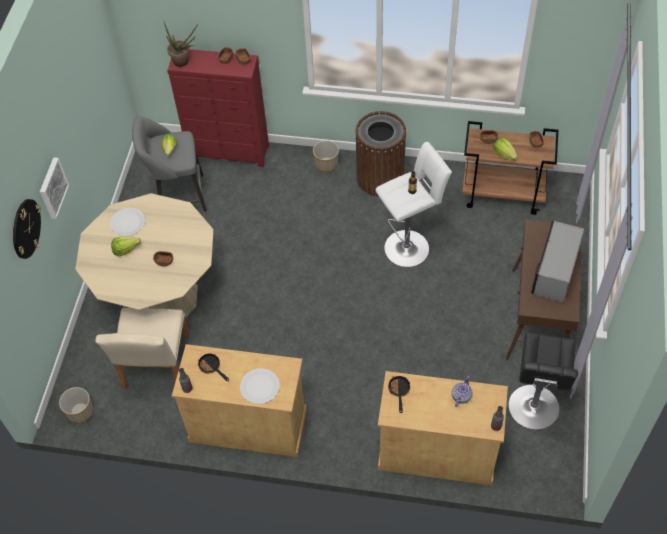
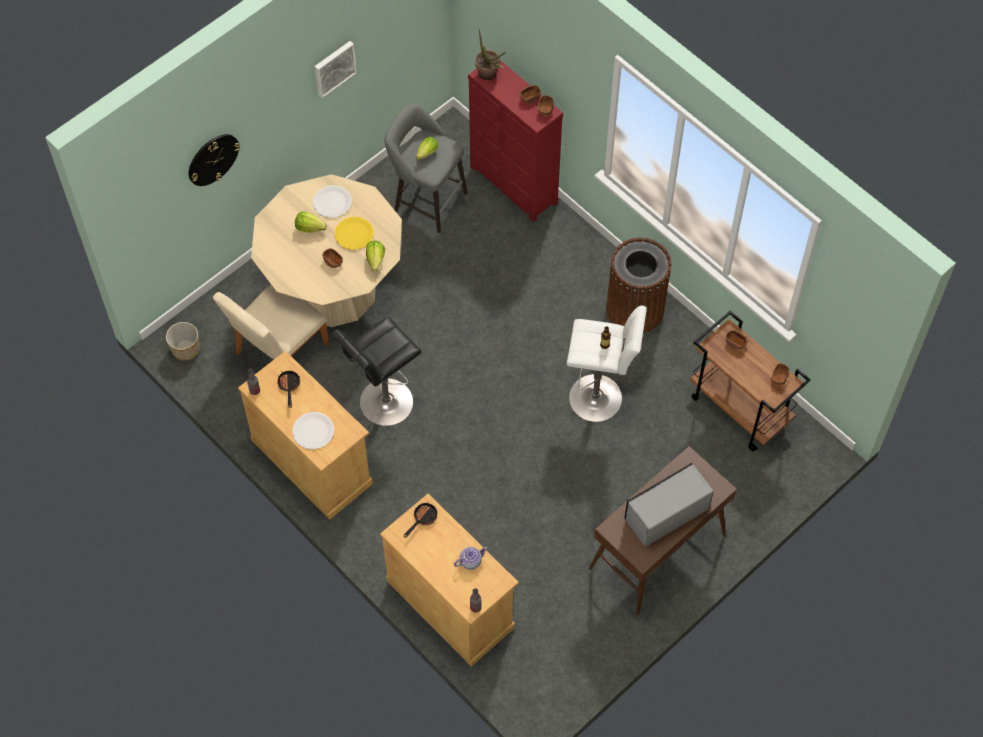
camera: 35 degrees right, 5 degrees up
(52, 188) = (270, 132): picture -> picture (334, 68)
(163, 233) = (354, 234): none -> yellow plate
(326, 164) = (596, 259): planter -> none
(504, 154) = (736, 368): lettuce -> lettuce (375, 260)
(533, 410) = (569, 631): black stool -> black stool (383, 404)

